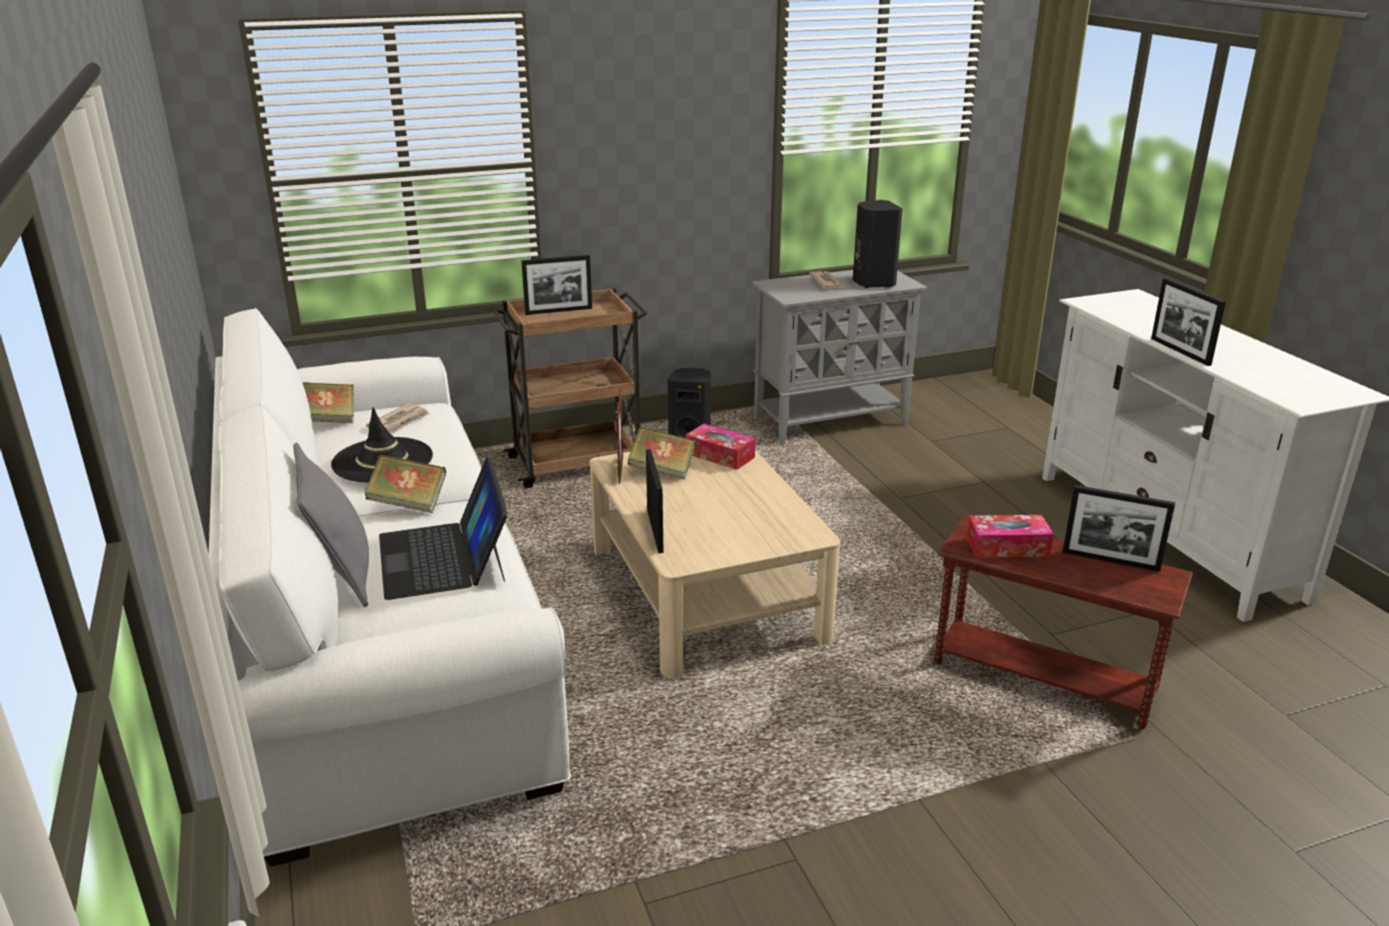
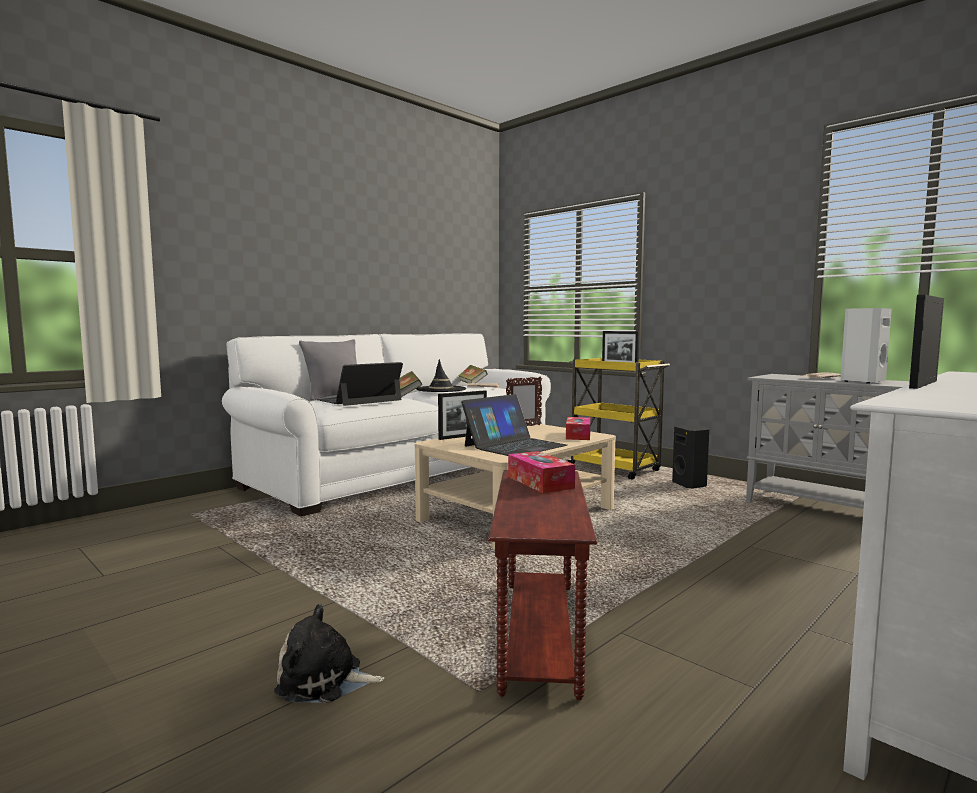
camera: 65 degrees right, 20 degrees down
(577, 463) = (615, 469): brown cart -> yellow cart
(662, 470) = (537, 430): book -> none
(751, 511) = (514, 445): none -> laptop
(872, 283) = (861, 381): black speaker -> white speaker
(1097, 829) = (324, 680): none -> plush toy
(1110, 560) = (566, 510): picture frame -> none

